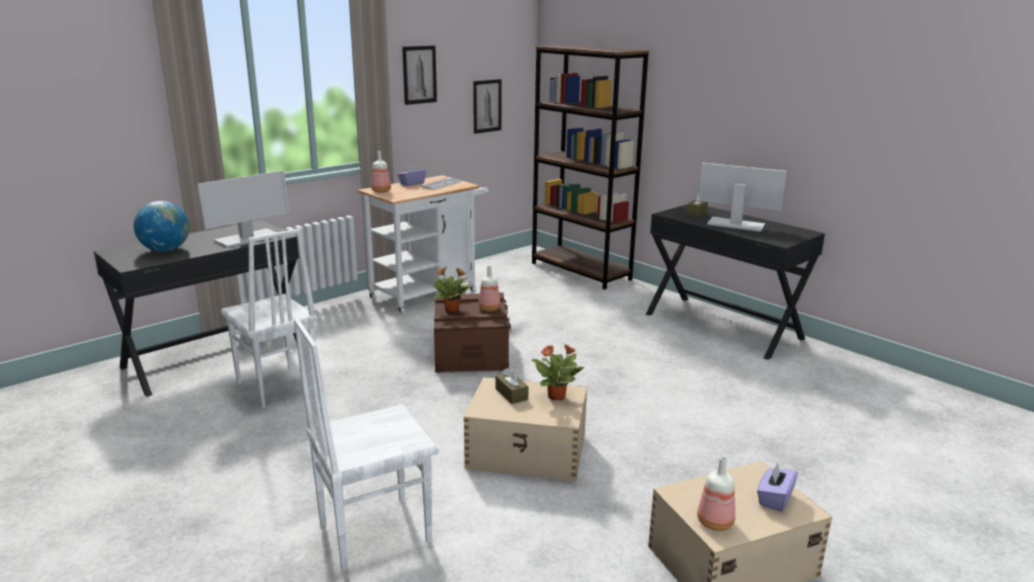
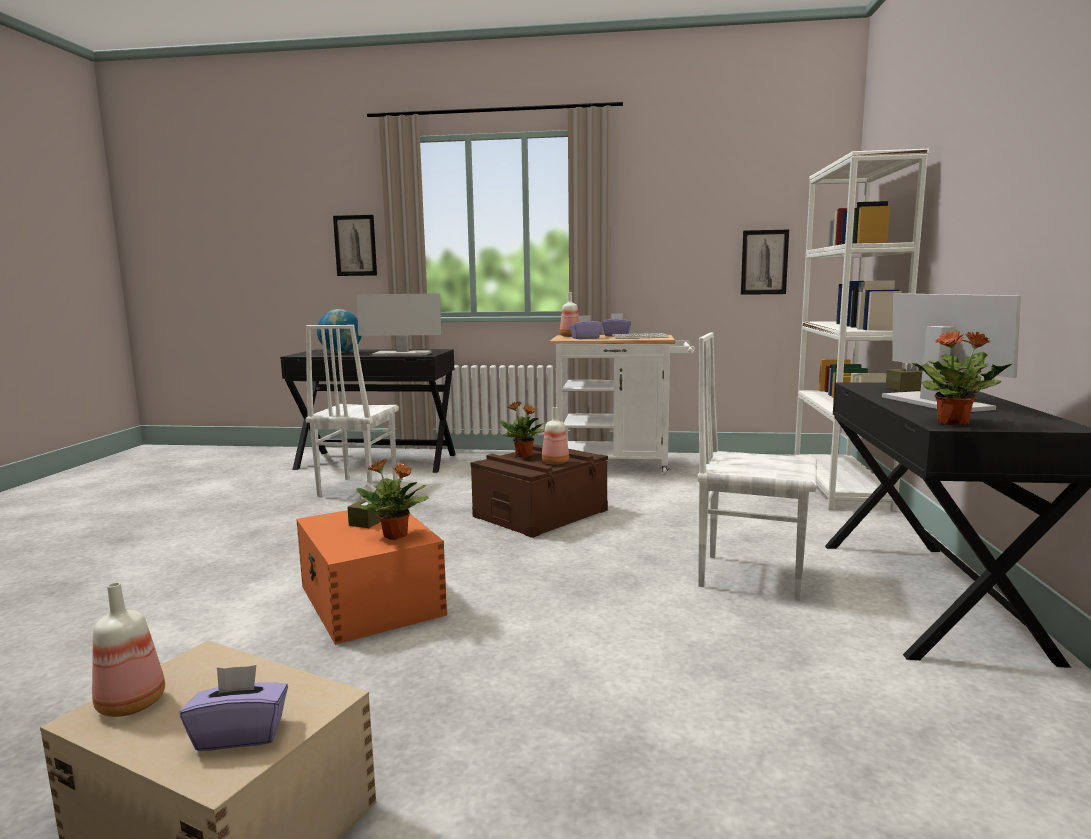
camera: 50 degrees right, 10 degrees down
(373, 532) = (151, 592): white chair -> white chair (750, 575)
(407, 193) = (585, 338): none -> purple tissue box
(419, 75) = (663, 220): picture -> picture (355, 245)
(528, 452) = (370, 601): beige storage box -> orange storage box
(580, 271) = (840, 488): brown bookcase -> white bookcase
(779, 240) = (954, 423): none -> potted plant

